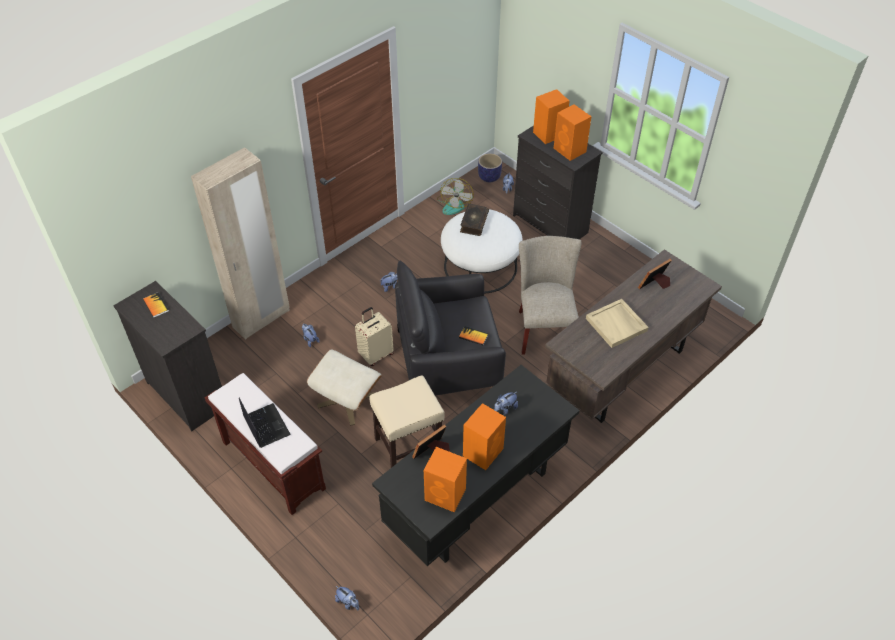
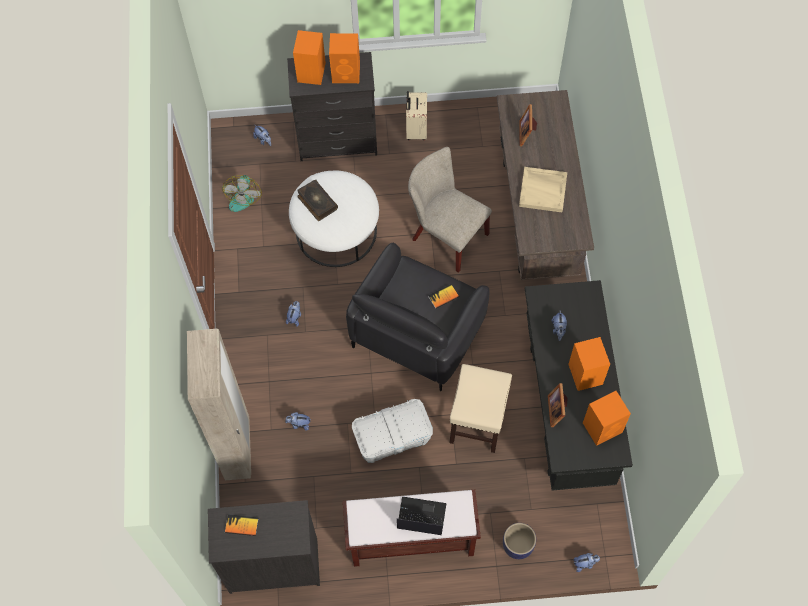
camera: 50 degrees left, 15 degrees up
(347, 400) = (392, 437): beige ottoman -> white storage box
(376, 354) = (362, 382): beige suitcase -> beige suitcase (415, 130)
(454, 204) = (242, 195): fan -> fan turned 45 degrees clockwise
(489, 177) = (235, 142): planter -> planter (518, 545)

